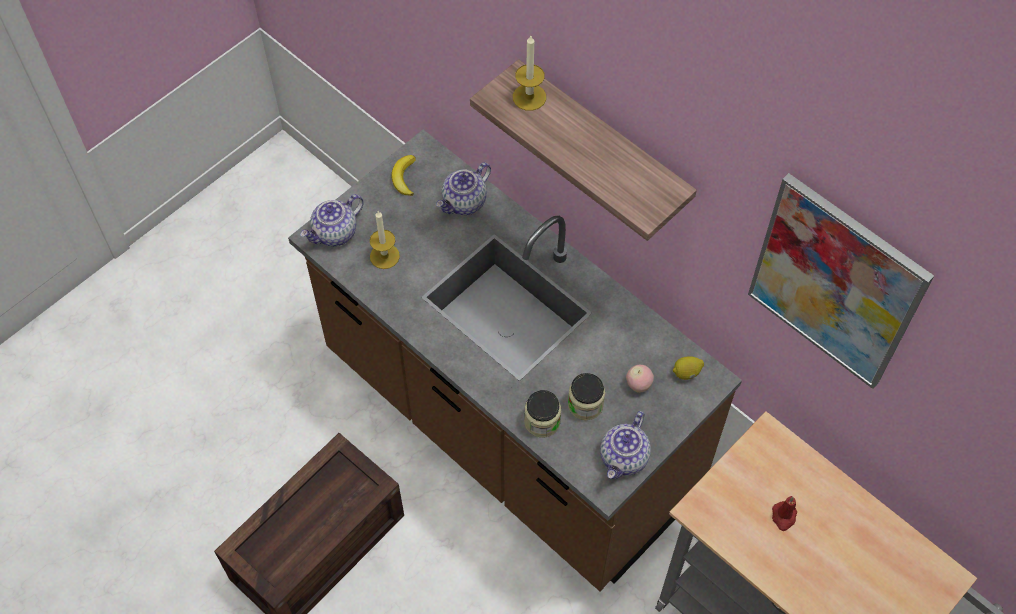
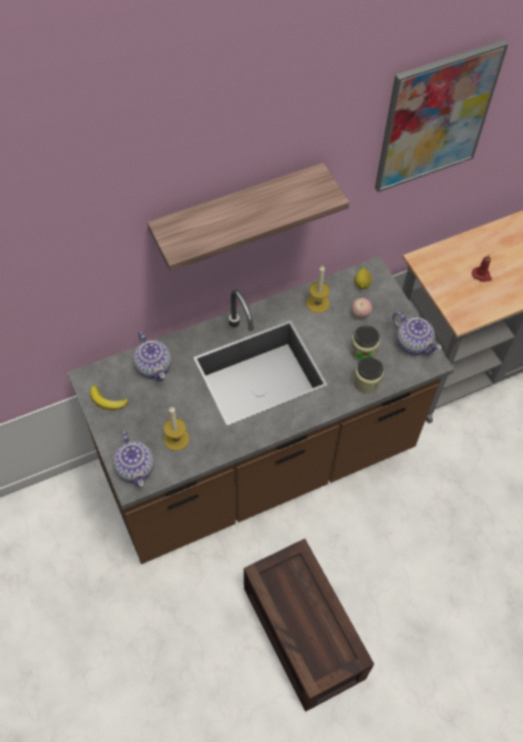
camera: 70 degrees left, 0 degrees up
(529, 97) = (189, 227): candle -> candle (318, 303)

